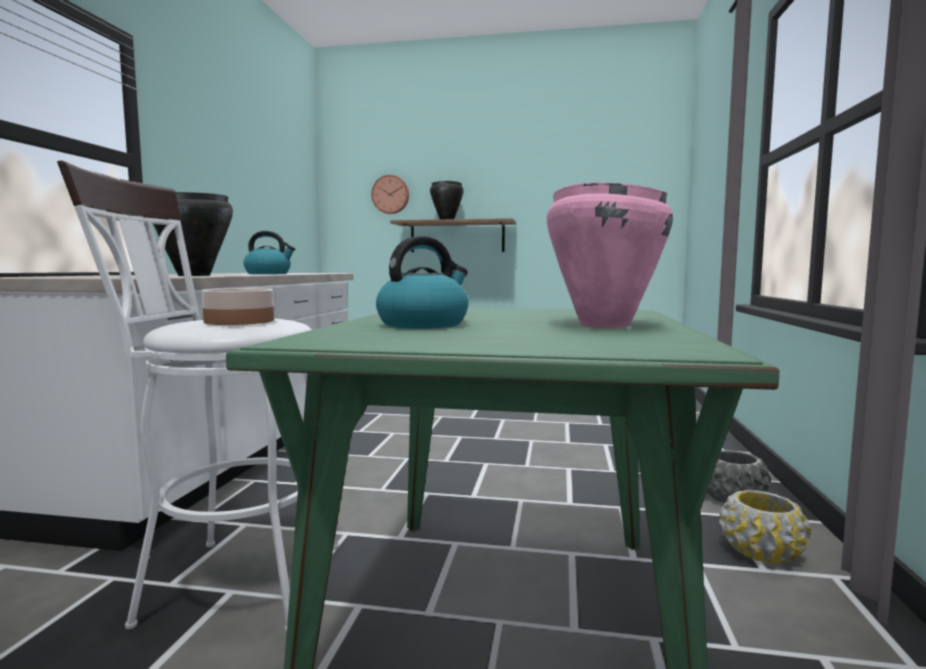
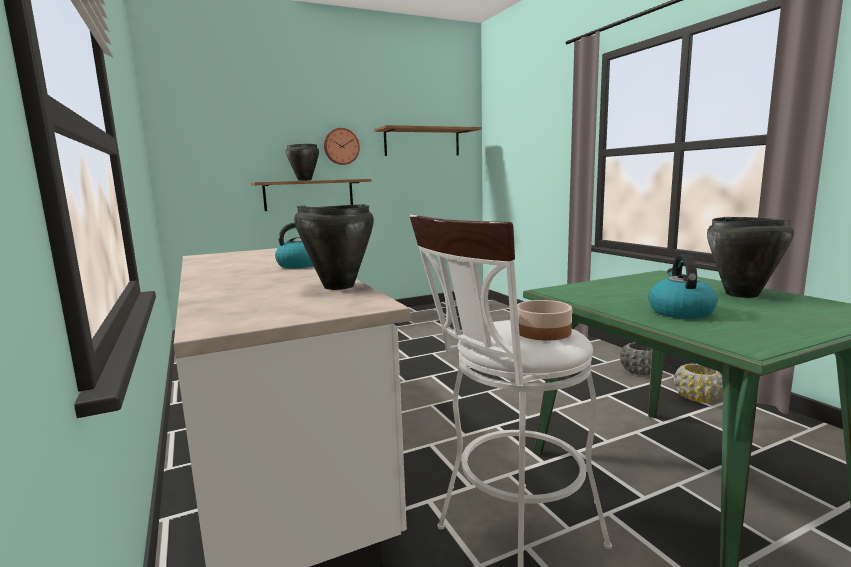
camera: 35 degrees left, 5 degrees up
(391, 194) = (237, 153): wall clock -> wall clock (341, 146)
(598, 177) = (422, 142): none -> shelf
(603, 325) = (741, 294): pink cooking pot -> black cooking pot

